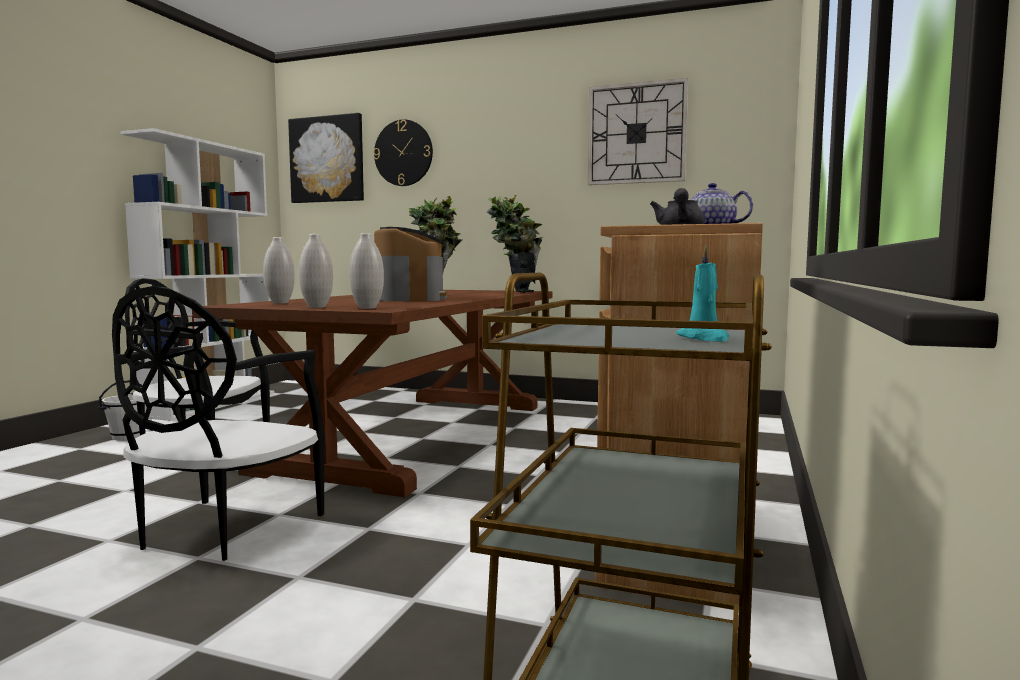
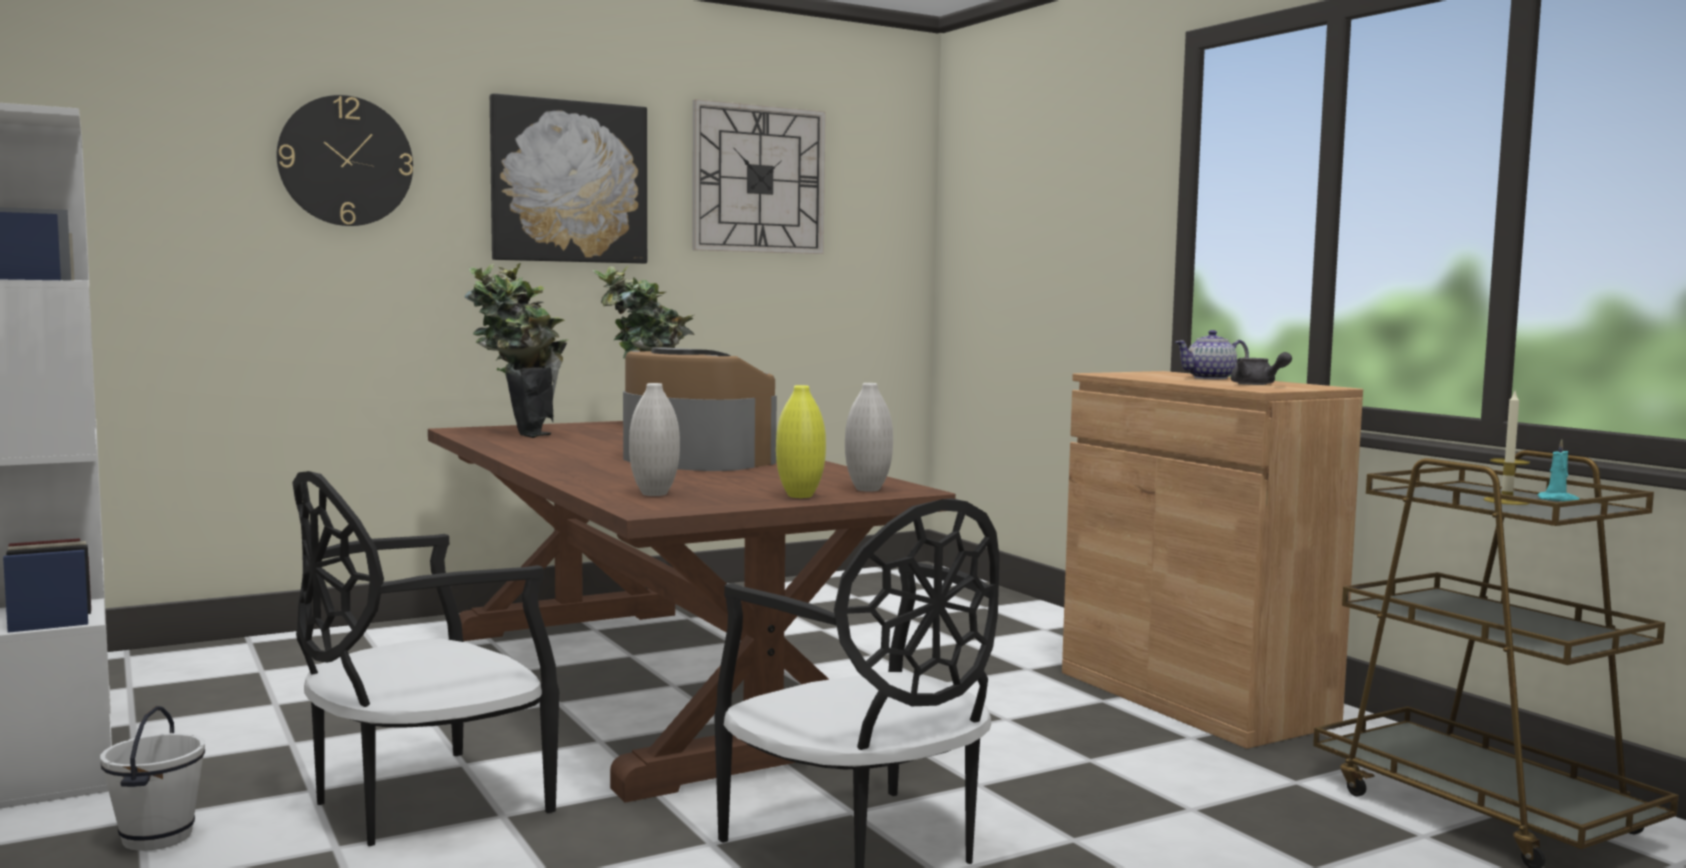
camera: 50 degrees left, 0 degrees up
(317, 307) = (800, 496): white vase -> yellow vase
(327, 159) = (142, 152): picture -> picture (569, 182)
(623, 333) = (1506, 501): none -> candle

